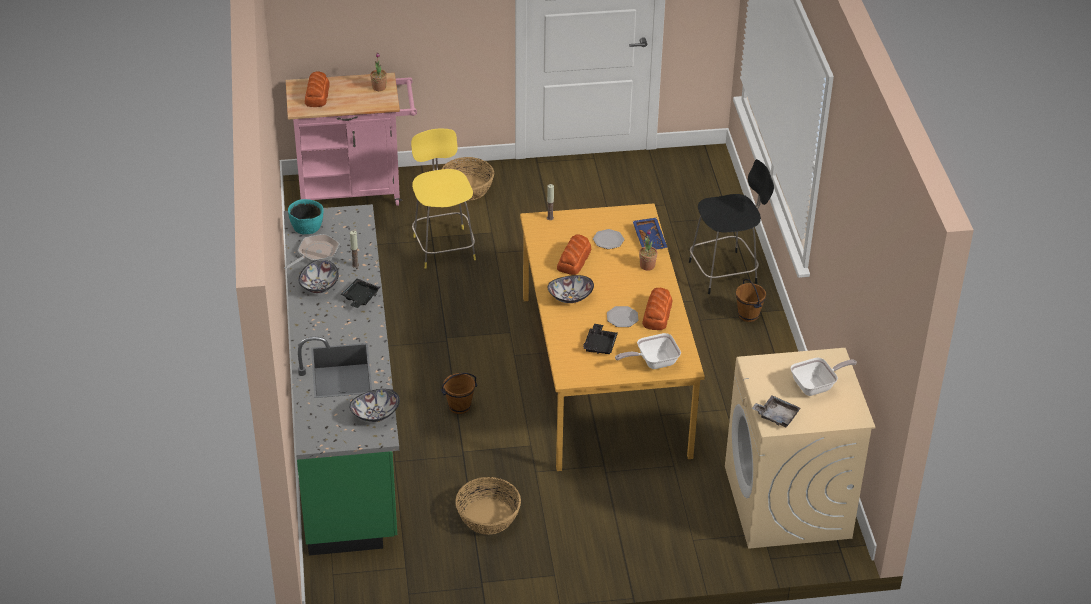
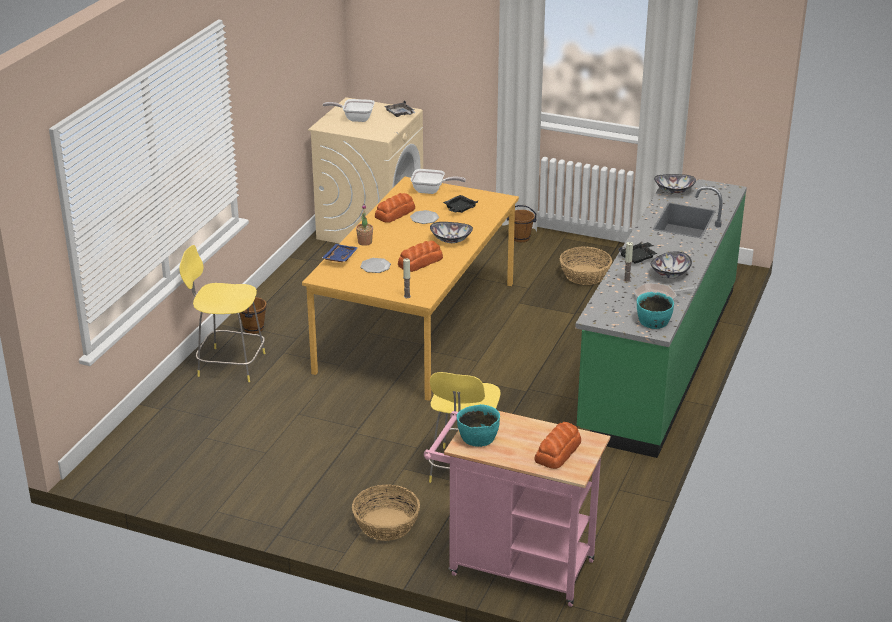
camera: 150 degrees left, 10 degrees down
(379, 87) = (477, 437): potted plant -> turquoise bowl
(459, 407) = (555, 340): brown bucket -> brown bucket (520, 238)
(725, 272) = (229, 364): black stool -> yellow stool

